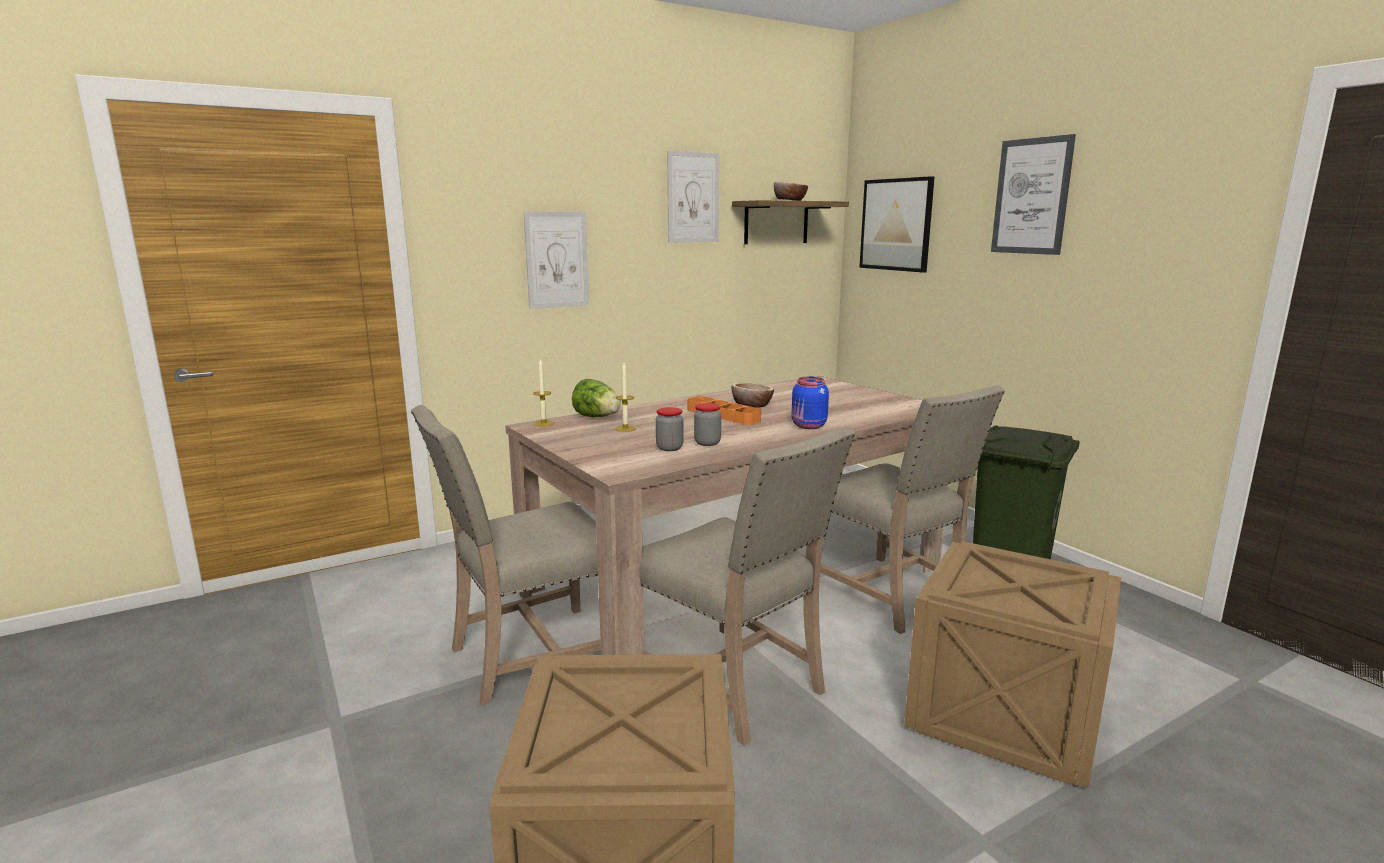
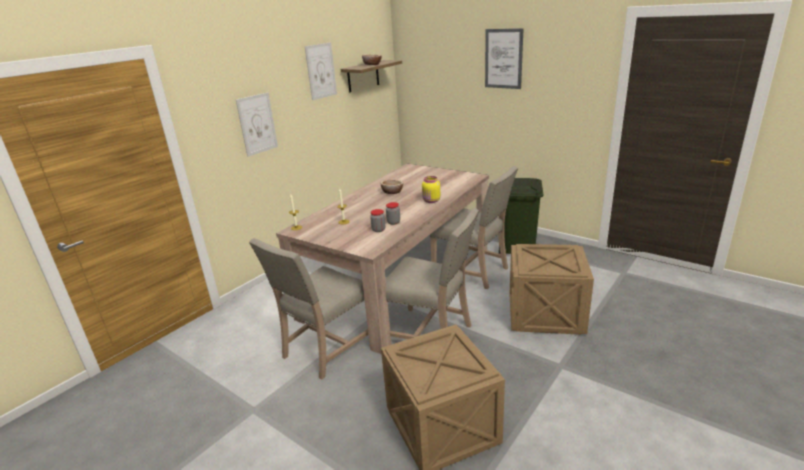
camera: 20 degrees left, 10 degrees up
(597, 417) = (321, 217): lettuce -> none
(723, 415) = (384, 202): orange tray -> none
(808, 426) = (431, 201): blue jar -> yellow jar
(896, 224) = (428, 71): picture -> none

